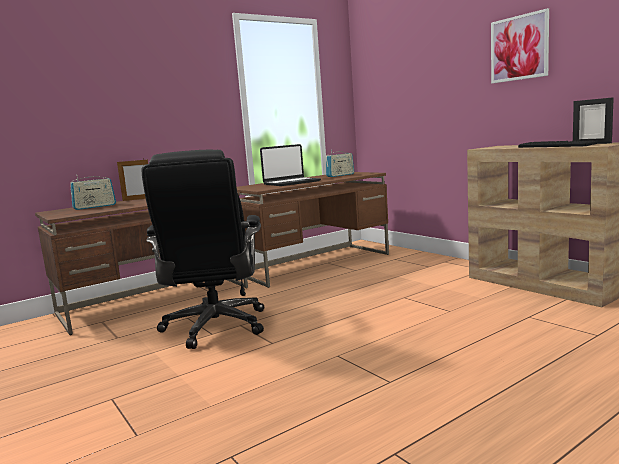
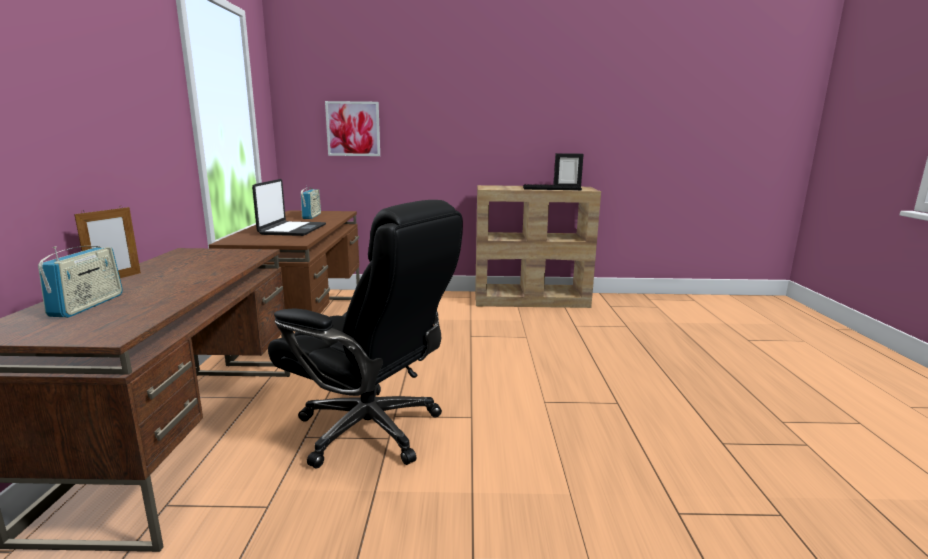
camera: 55 degrees left, 5 degrees up
(519, 48) = (496, 100): picture -> picture (353, 129)

